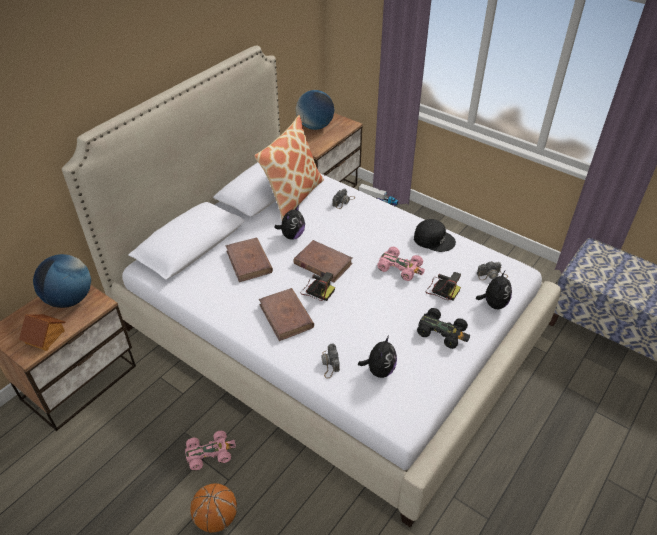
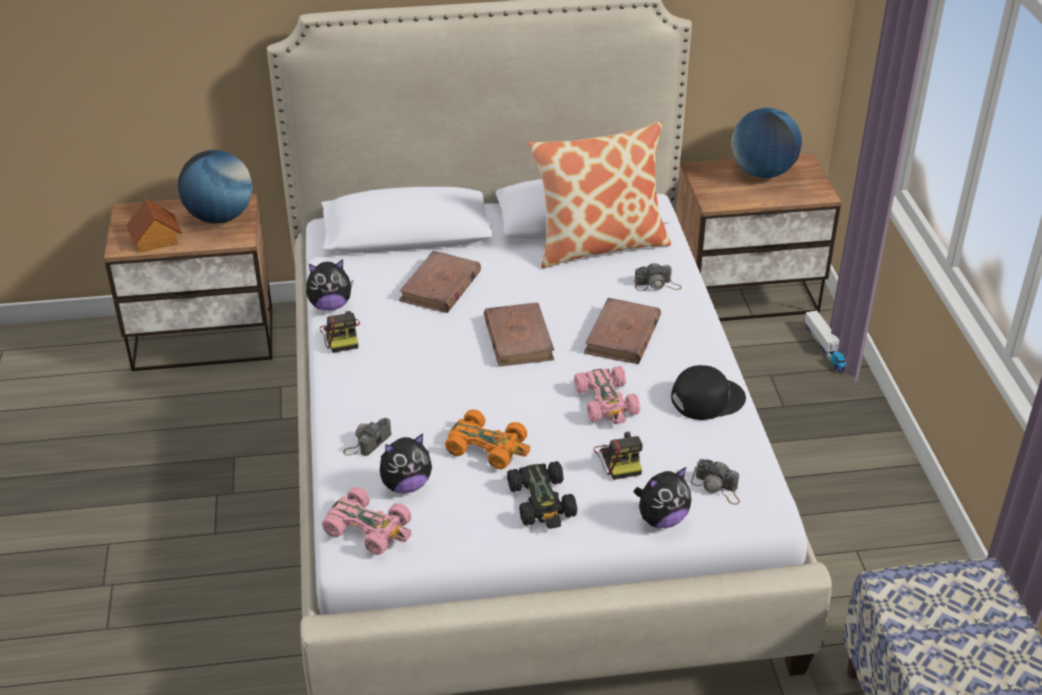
camera: 45 degrees right, 5 degrees down
(210, 453) = (231, 494): pink toy car -> pink toy car (369, 528)
(216, 518) = (160, 557): basketball -> none
(286, 316) = (394, 366): brown book -> brown book (622, 336)
(292, 235) = (531, 287): plush toy -> plush toy (330, 305)
(317, 290) = (467, 362): camera -> camera (341, 336)
(387, 324) = (488, 447): none -> orange toy car
(434, 239) = (706, 398): black cap -> black cap turned 90 degrees counterclockwise

